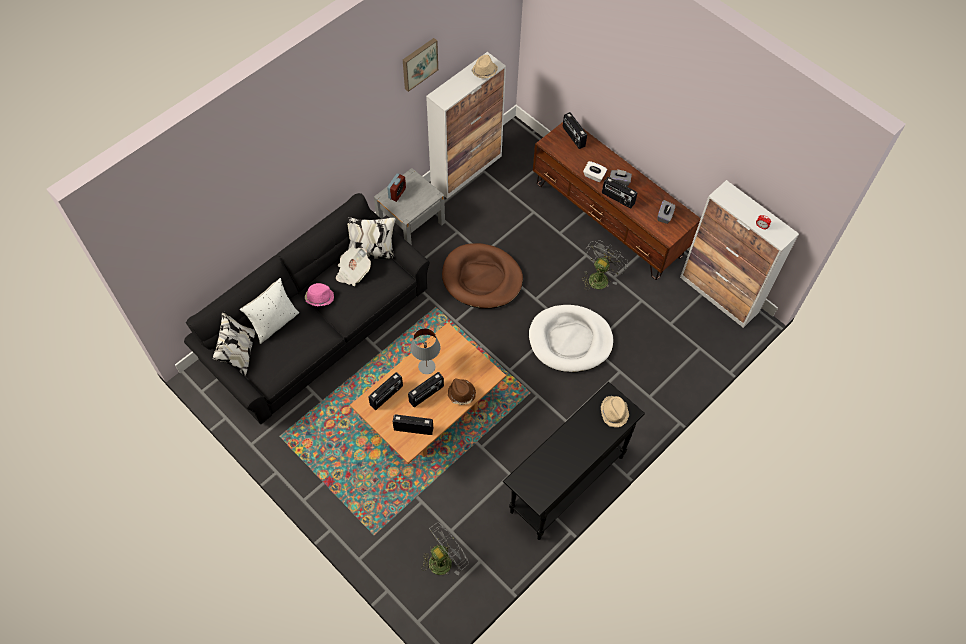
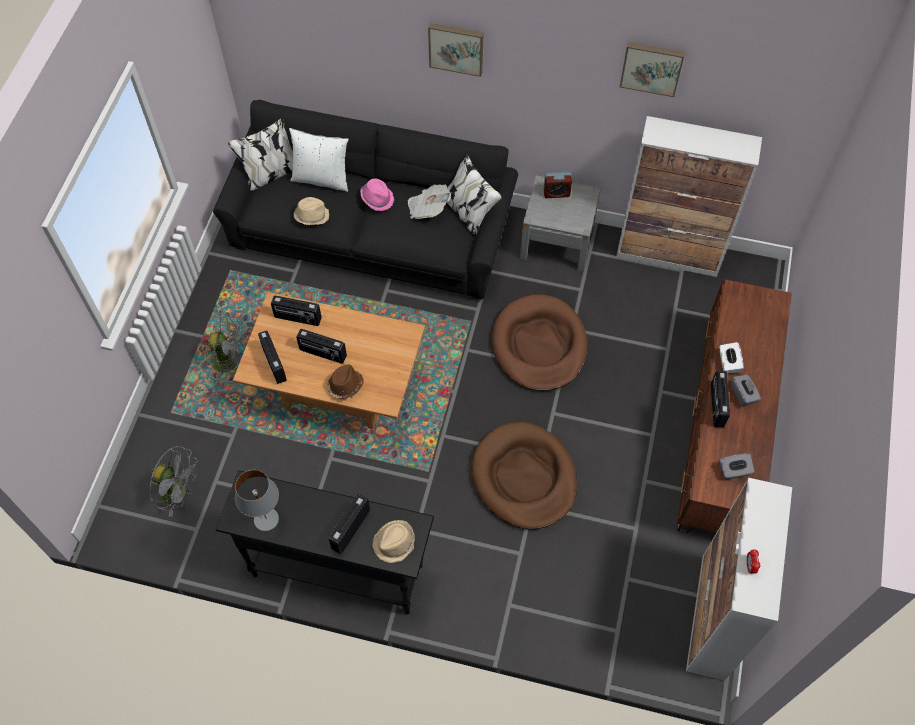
camera: 60 degrees right, 0 degrees up
(305, 156) = (456, 47): none -> picture
(426, 366) = (356, 335): grey table lamp -> grey table lamp (266, 519)
(484, 72) = (729, 149): beige hat -> beige hat (311, 216)
(570, 340) = (524, 478): white dog bed -> brown dog bed
(573, 137) = (766, 312): radio -> radio (350, 529)
(600, 277) = (633, 465): grey fan -> grey fan (231, 360)

